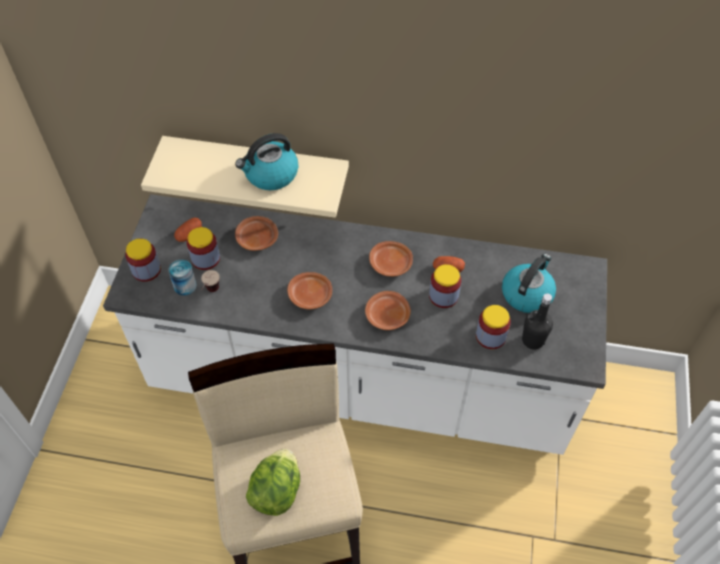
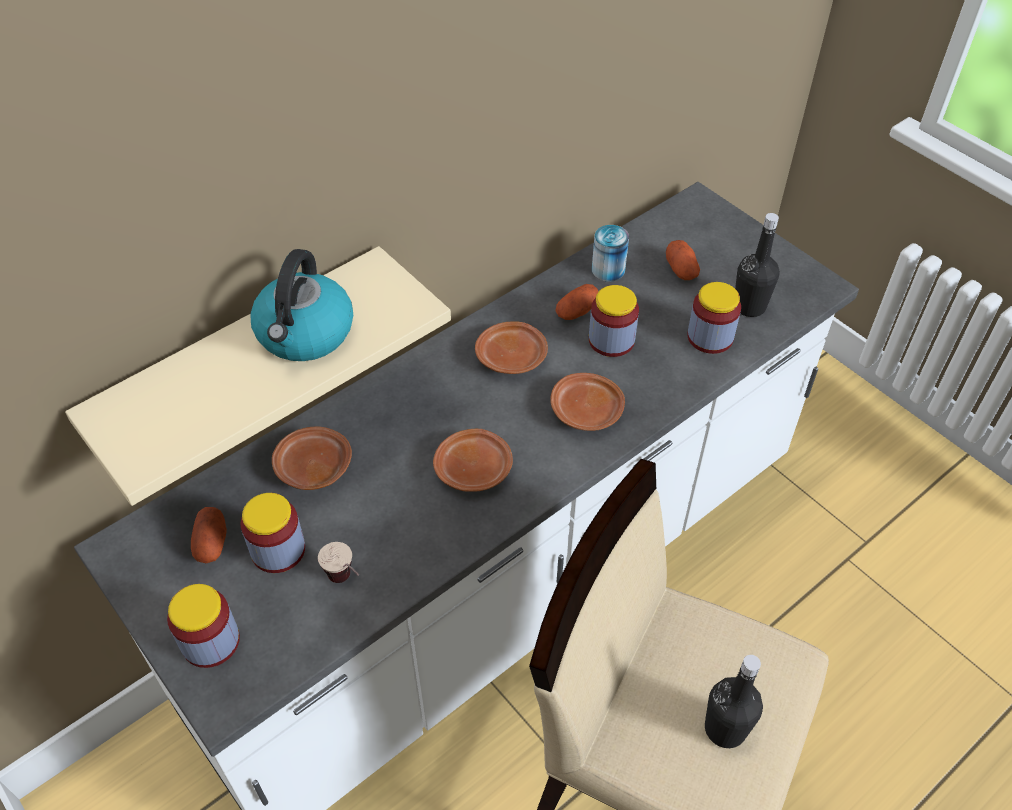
camera: 50 degrees left, 5 degrees down
(185, 286) = (298, 607): can -> can (608, 270)
(276, 491) = (725, 729): lettuce -> black bottle
(527, 293) = (681, 269): kettle -> potato

